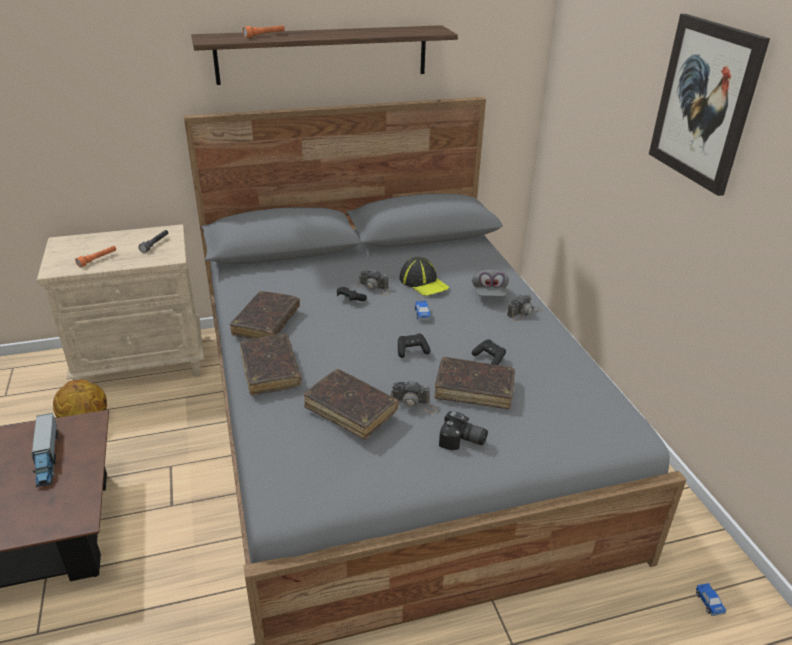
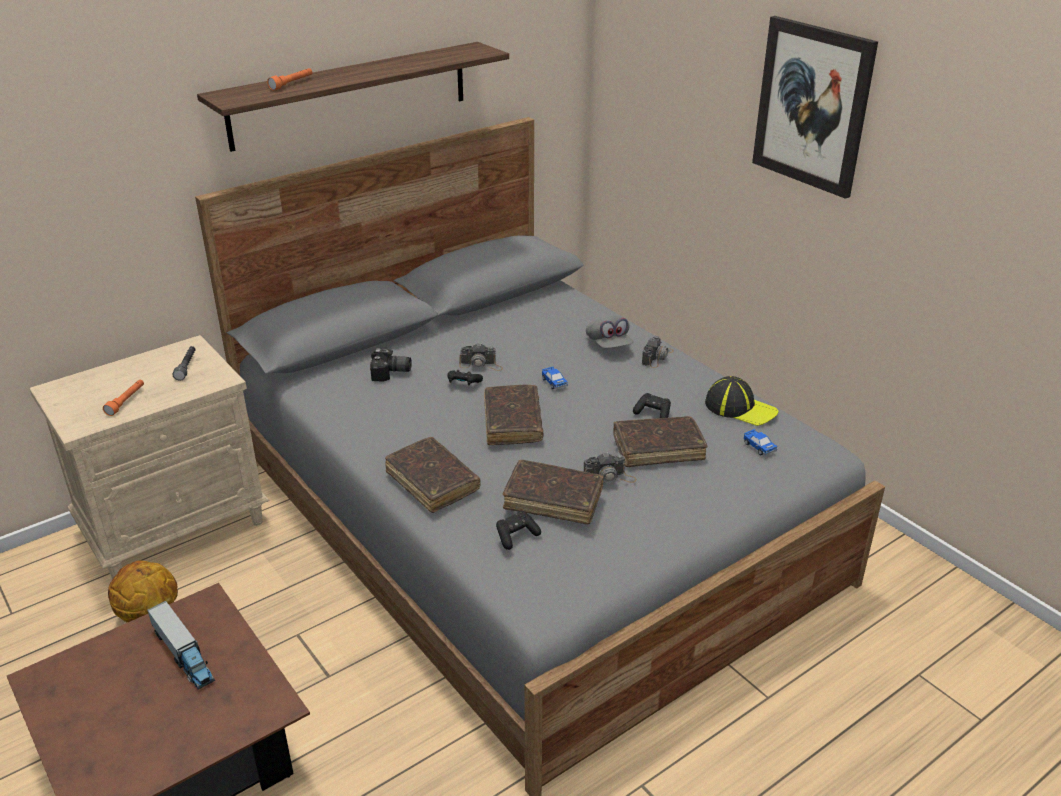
camera: 20 degrees left, 0 degrees up
(266, 323) = (386, 431): brown book -> brown book (512, 422)
(412, 351) = (570, 424): black game controller -> black game controller (516, 536)
(423, 283) = (531, 347): cap -> cap (740, 408)
(462, 441) = (680, 502): camera -> camera (391, 373)
(709, 602) = (921, 604): toy car -> toy car (759, 447)

